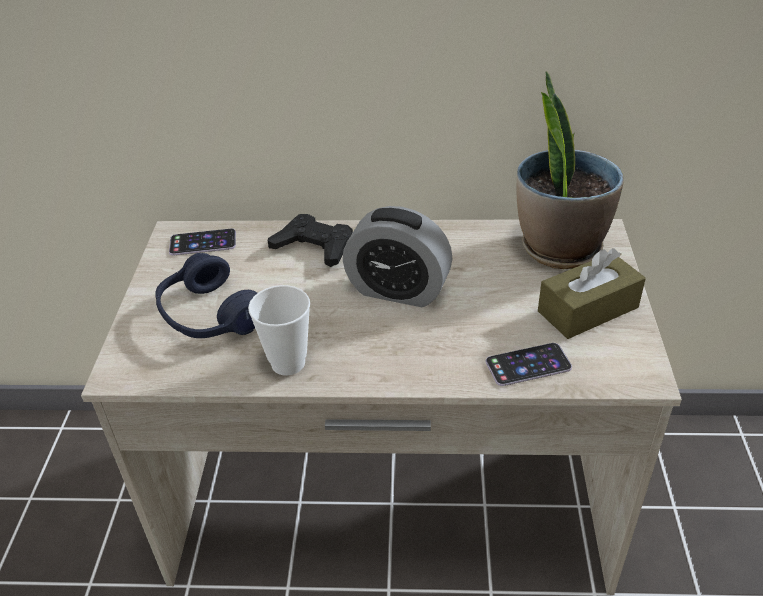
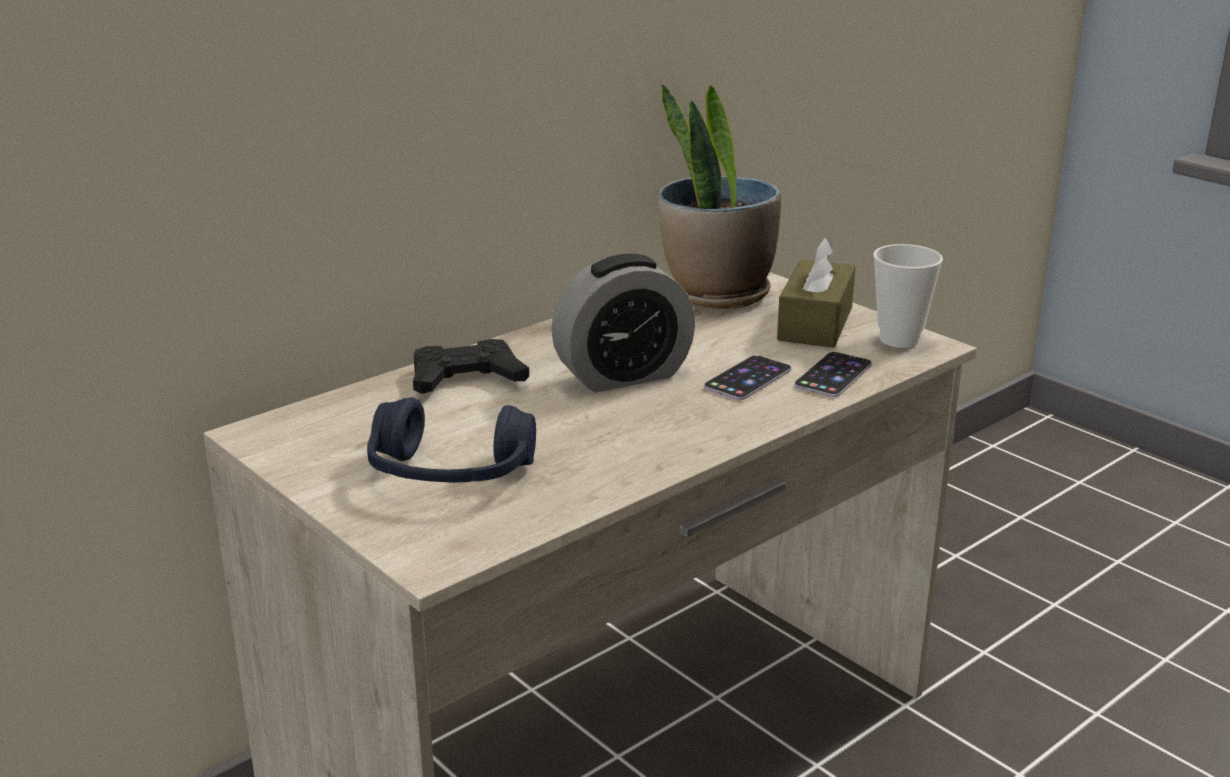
camera: 45 degrees left, 15 degrees down
(203, 242) = (314, 425): phone -> phone (748, 378)
(288, 363) = (615, 467): cup -> cup (899, 339)

